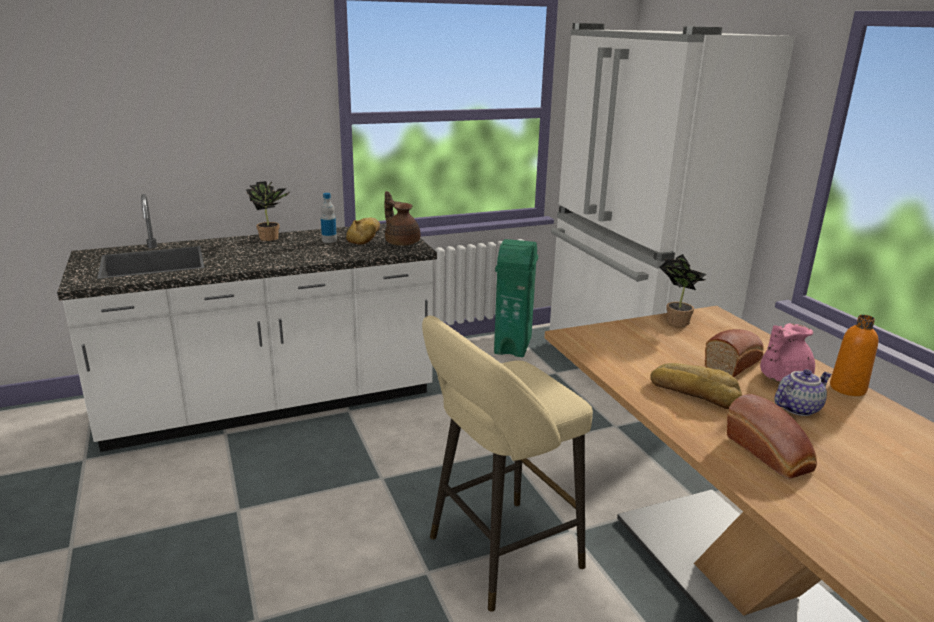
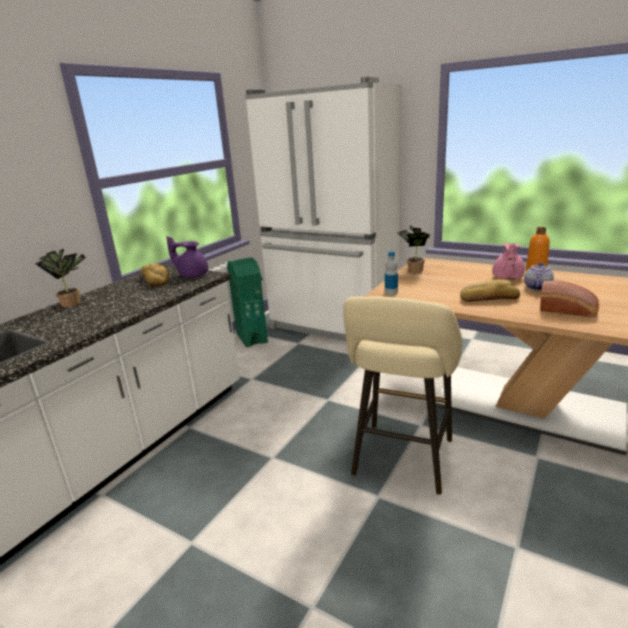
camera: 35 degrees left, 0 degrees up
(329, 240) = (131, 290): bottle -> bottle (391, 293)
(401, 242) = (192, 275): brown teapot -> purple teapot
(734, 363) = (476, 279): bread -> none

